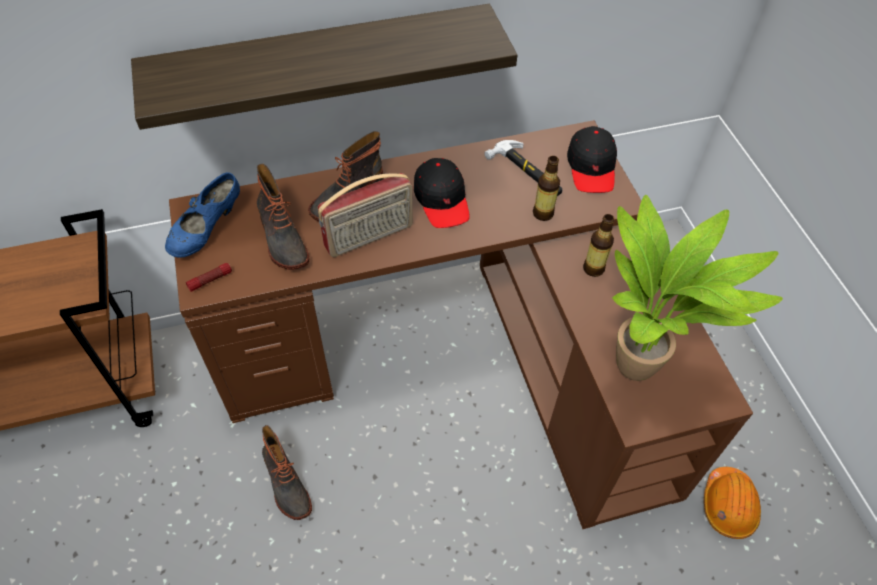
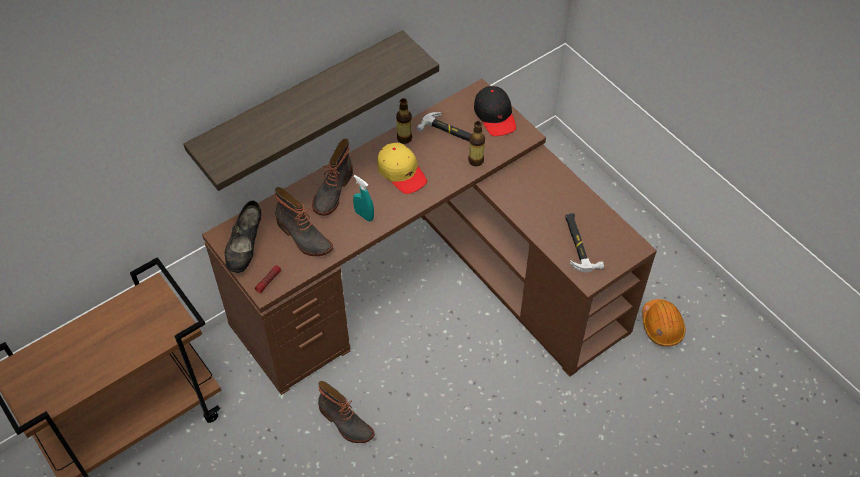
camera: 20 degrees left, 0 degrees up
(207, 231) = (245, 248): blue shoe -> black shoe
(369, 237) = (364, 215): radio -> turquoise spray bottle
(442, 200) = (401, 172): black cap -> yellow cap
(593, 268) = (523, 189): bottle -> bottle (404, 138)
(641, 366) = (579, 244): potted plant -> hammer

